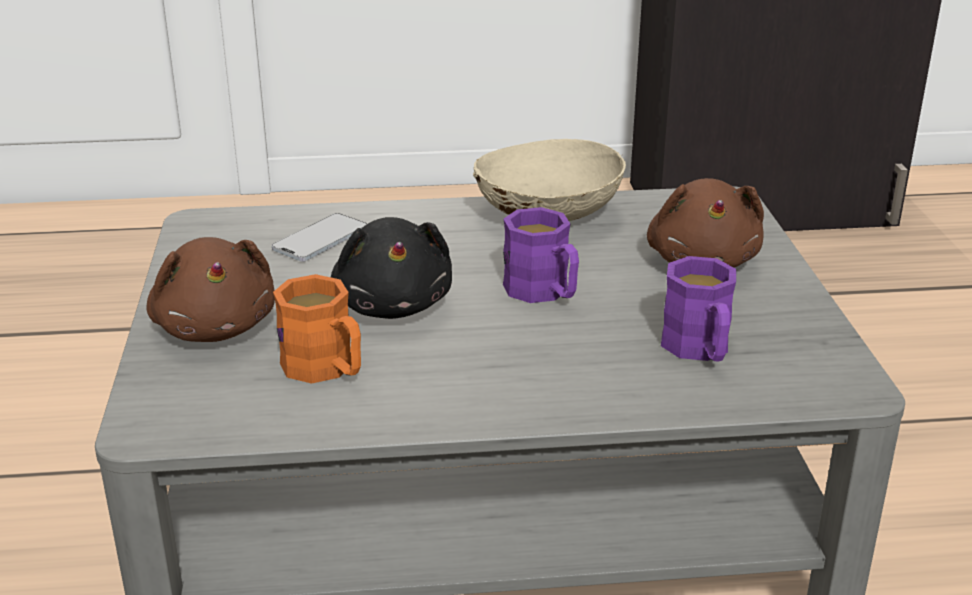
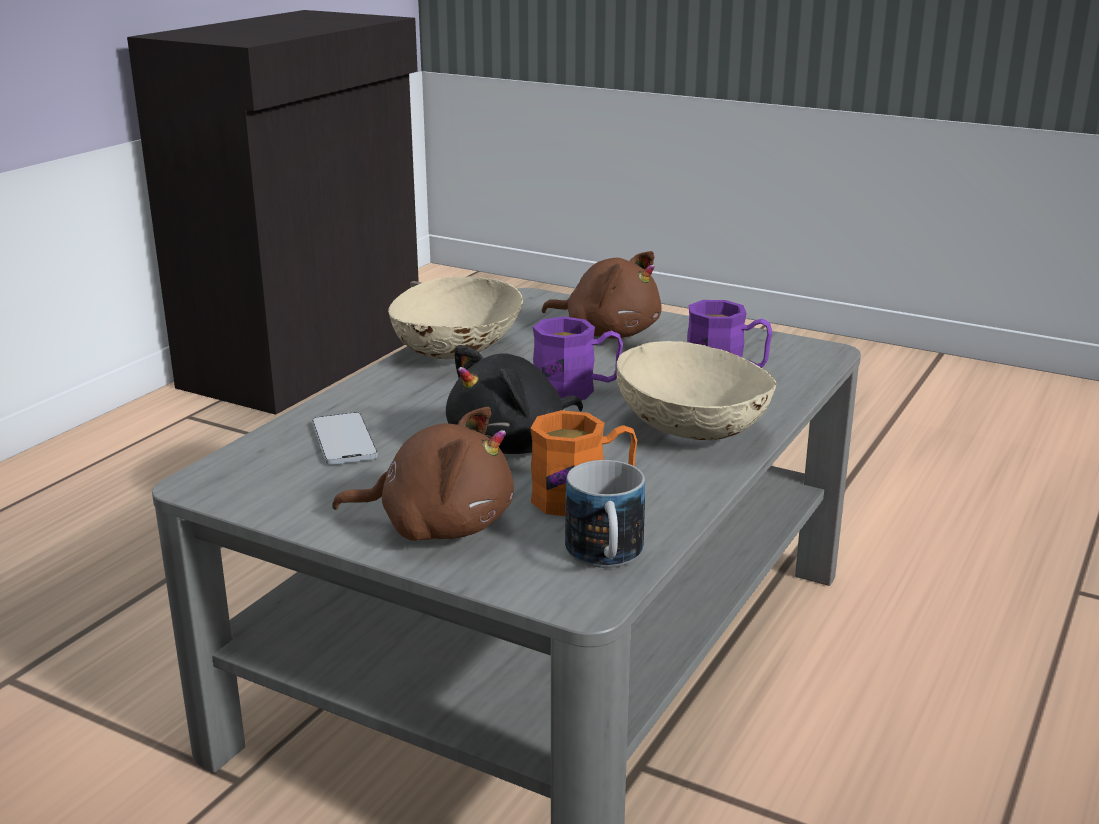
camera: 55 degrees left, 5 degrees down
(225, 417) = (606, 558): none -> mug
(393, 304) = (513, 445): black plush toy -> black plush toy turned 120 degrees clockwise
(534, 376) = (693, 429): none -> beige bowl

